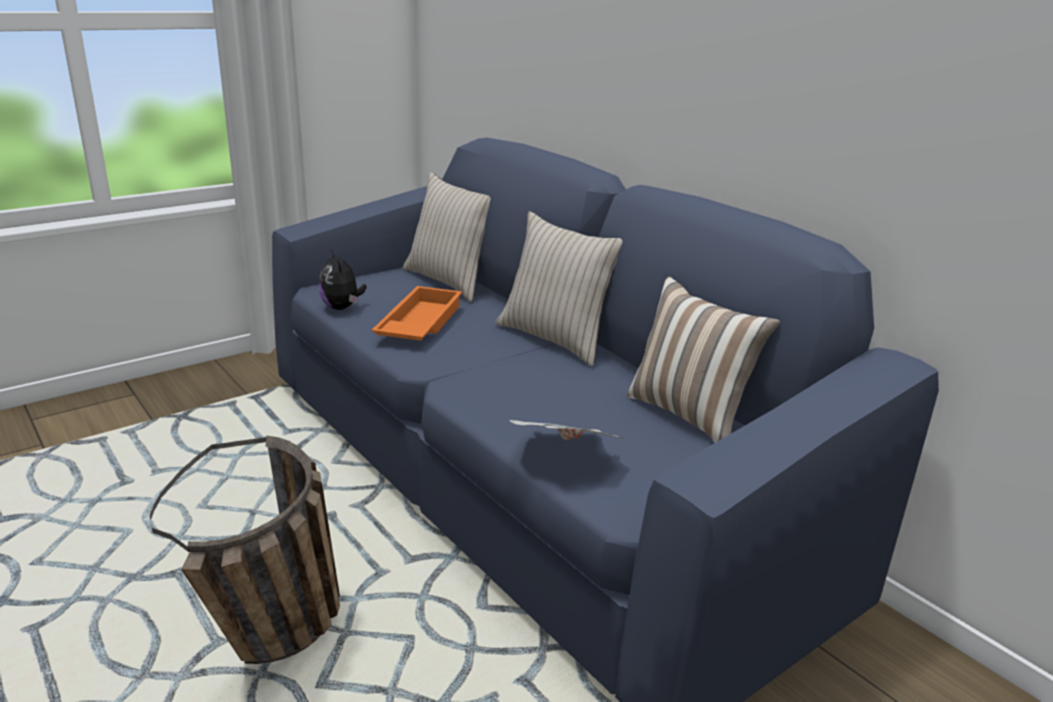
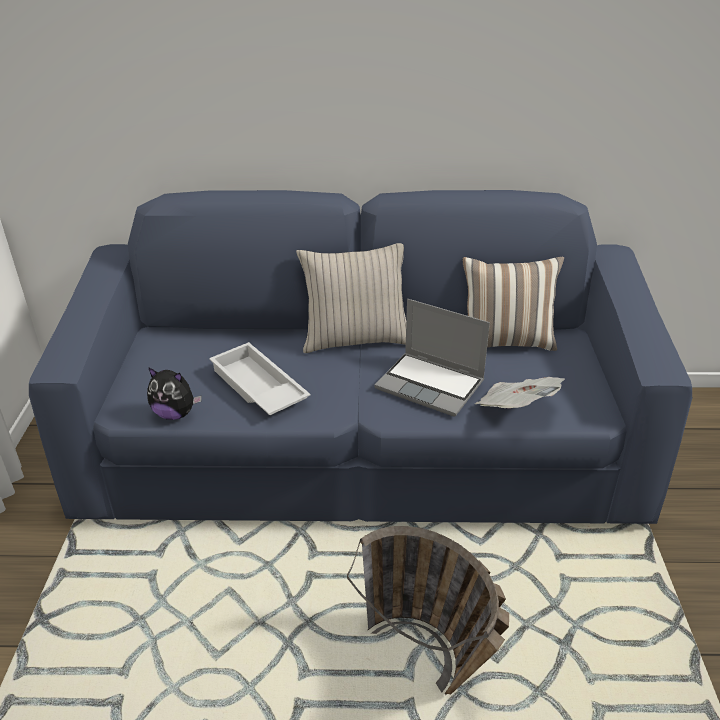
camera: 50 degrees left, 10 degrees up
(418, 324) = (257, 388): orange tray -> white tray
(450, 281) = (193, 340): beige pillow -> none
(536, 395) = (431, 385): none -> laptop

